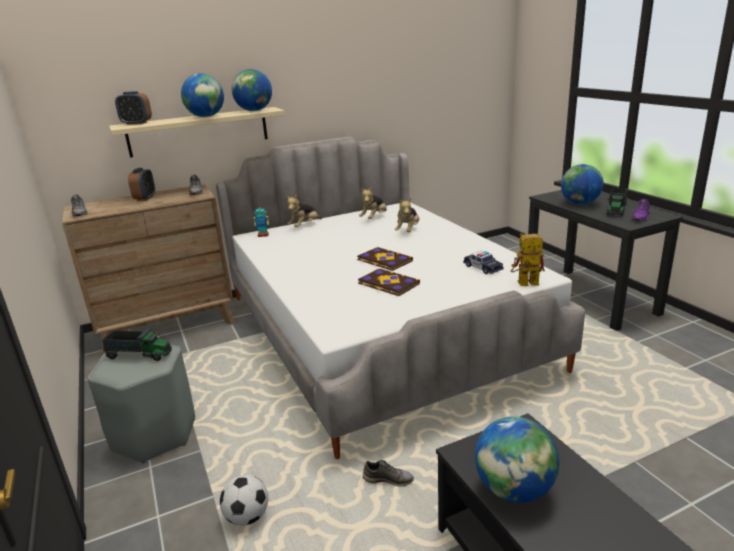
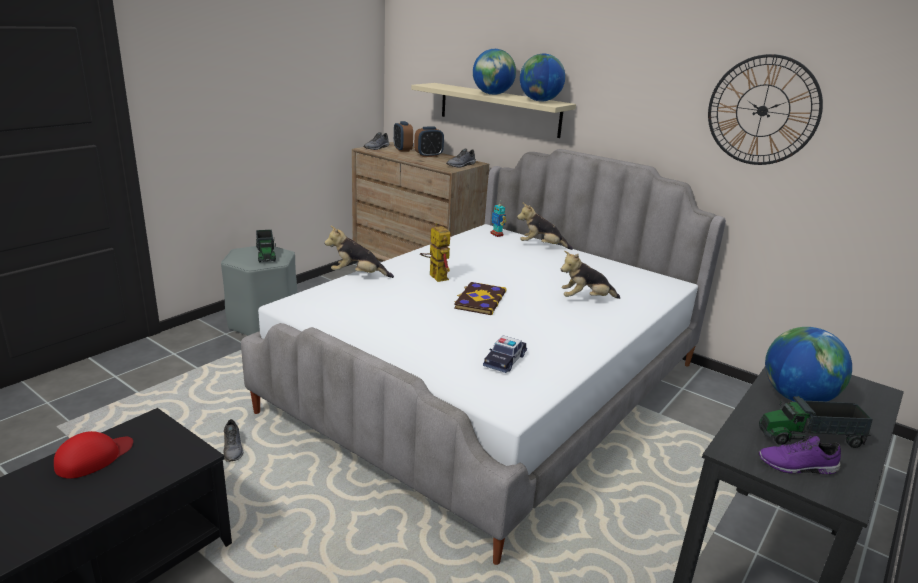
camera: 60 degrees right, 0 degrees up
(136, 123) = (445, 85): alarm clock -> alarm clock (402, 150)
(247, 517) = (176, 389): football -> none
(374, 218) = (607, 274): plush toy -> plush toy (358, 275)
(388, 284) = (417, 311): book -> none
(403, 78) = (762, 110): none -> wall clock
(514, 489) = (94, 457): globe -> red cap
(524, 284) = (472, 394): toy robot -> toy robot (434, 276)

